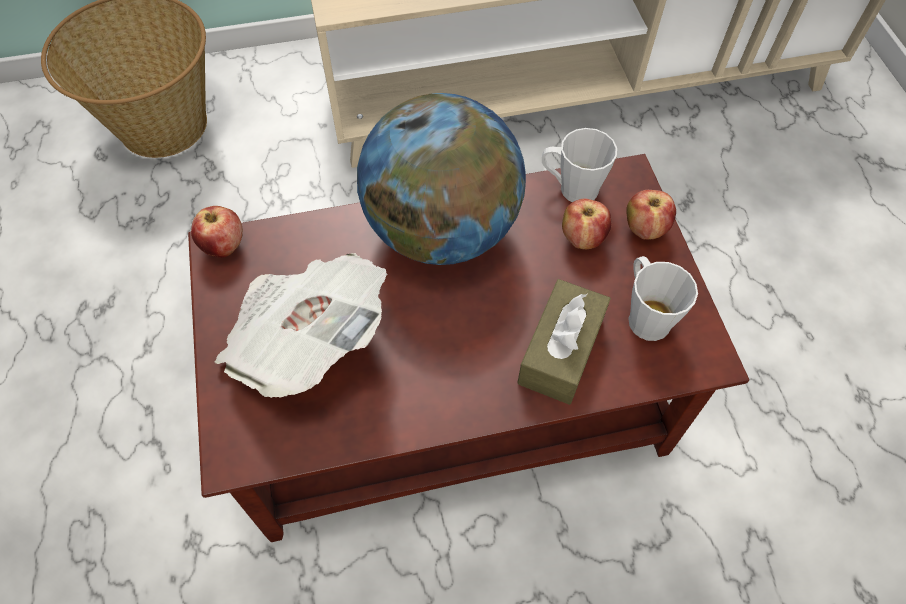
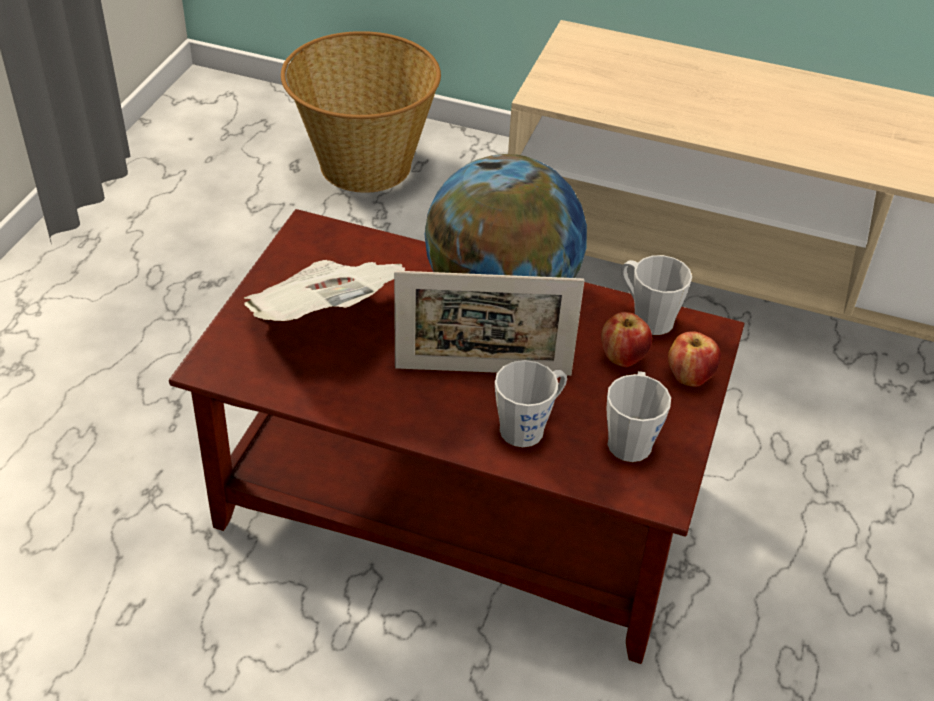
camera: 30 degrees right, 15 degrees down
(224, 247) = (314, 230): apple -> none
(483, 316) = (483, 371): none -> picture frame
(561, 351) = (529, 426): brown tissue box -> grey mug

